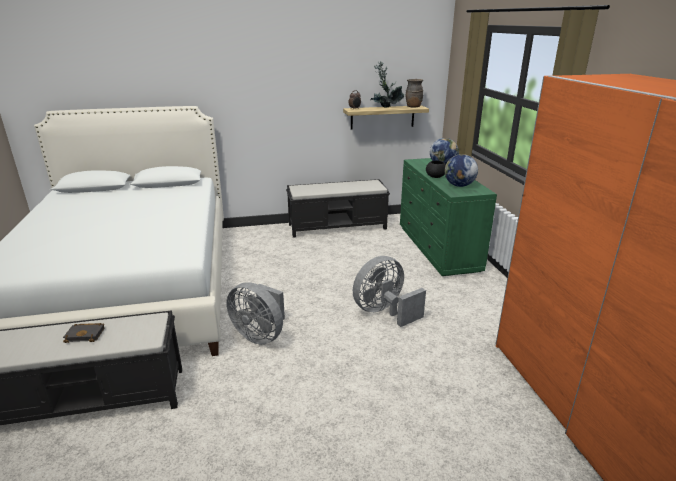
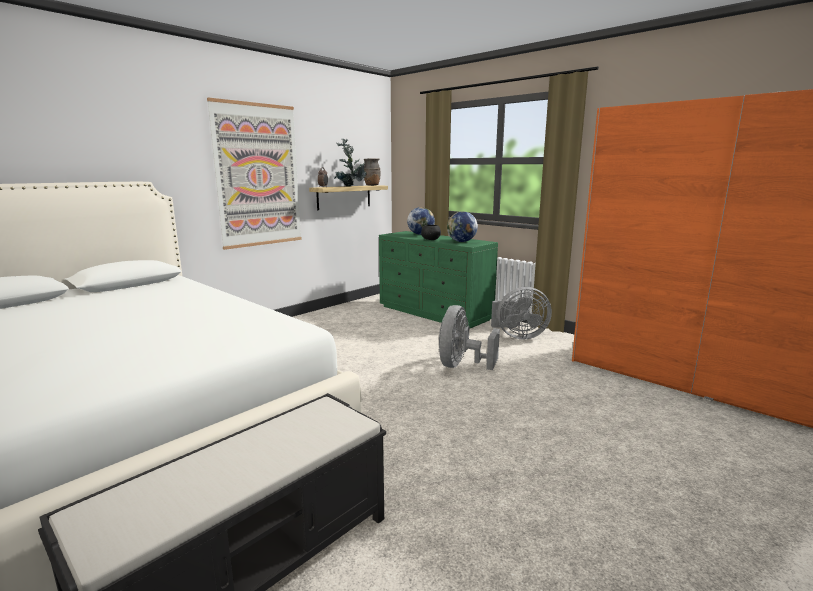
camera: 35 degrees left, 10 degrees down
(86, 334) = (255, 450): black book -> none
(260, 335) = (375, 419): grey fan -> grey fan (518, 336)
(292, 98) = (258, 176): none -> picture
(338, 226) = (321, 317): black bench -> none

